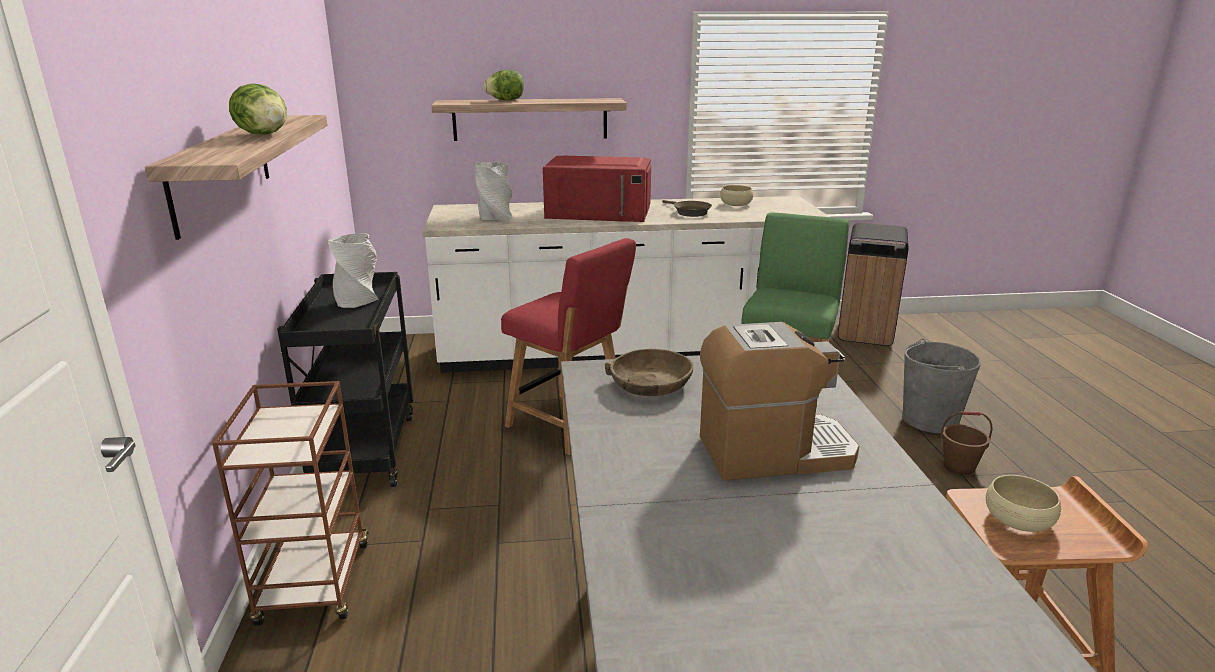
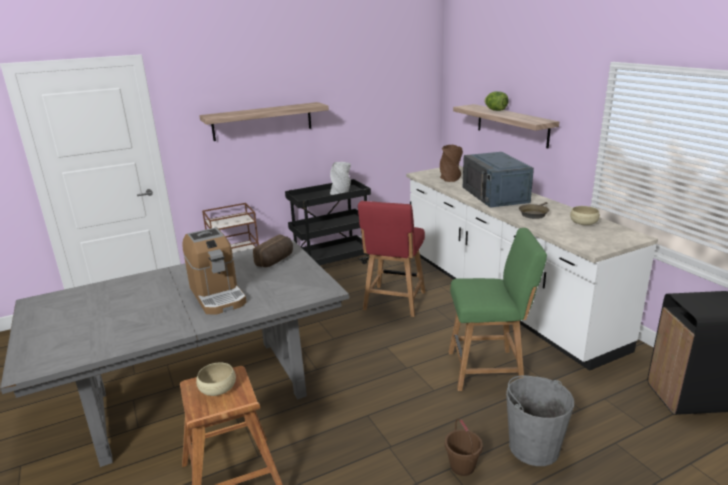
camera: 70 degrees right, 0 degrees up
(264, 135) = (266, 110): lettuce -> none
(495, 217) = (450, 178): grey vase -> brown vase
(599, 212) = (495, 194): red microwave -> blue microwave
(650, 385) = (276, 260): brown bowl -> bread

